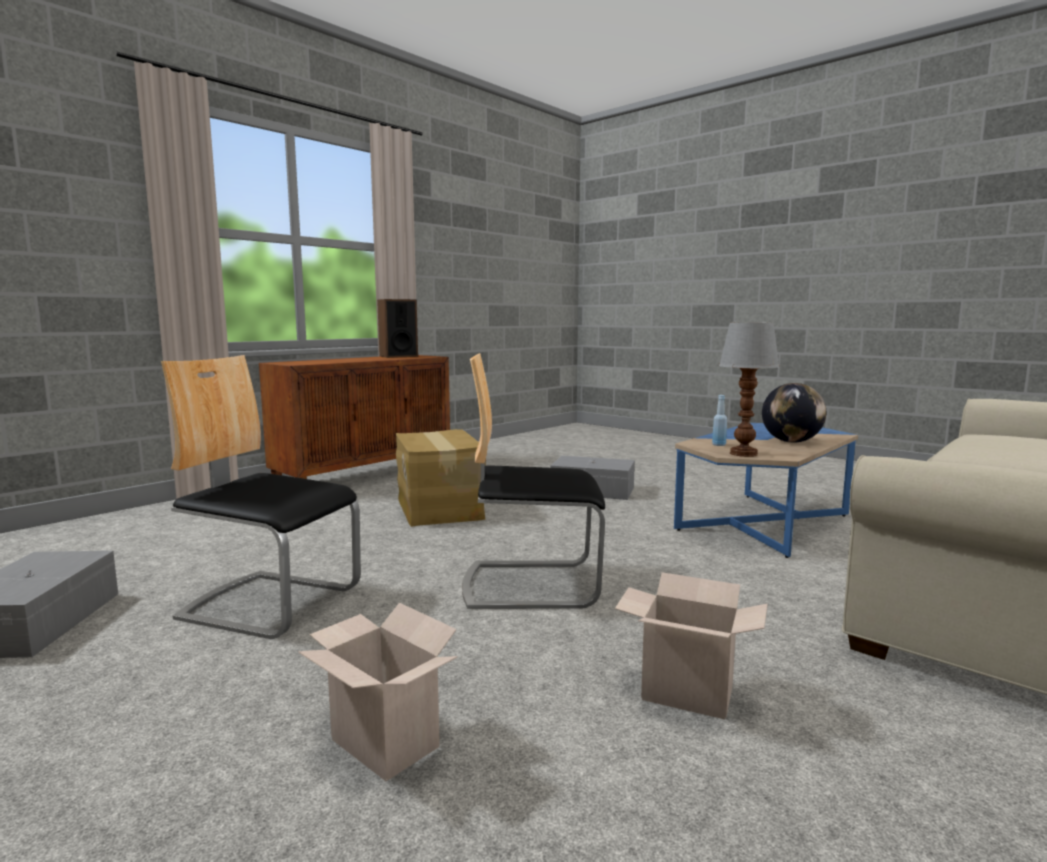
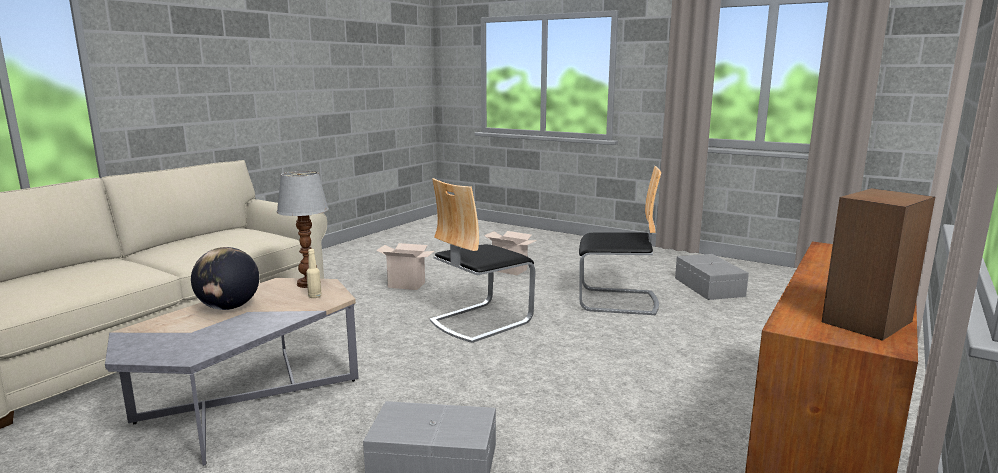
camera: 170 degrees right, 5 degrees up
(440, 508) = (612, 397): cardboard box -> none
(531, 584) = (480, 321): chair -> chair turned 150 degrees clockwise
(719, 445) = (315, 296): blue bottle -> beige bottle
(765, 523) = (250, 400): blue coffee table -> grey coffee table

